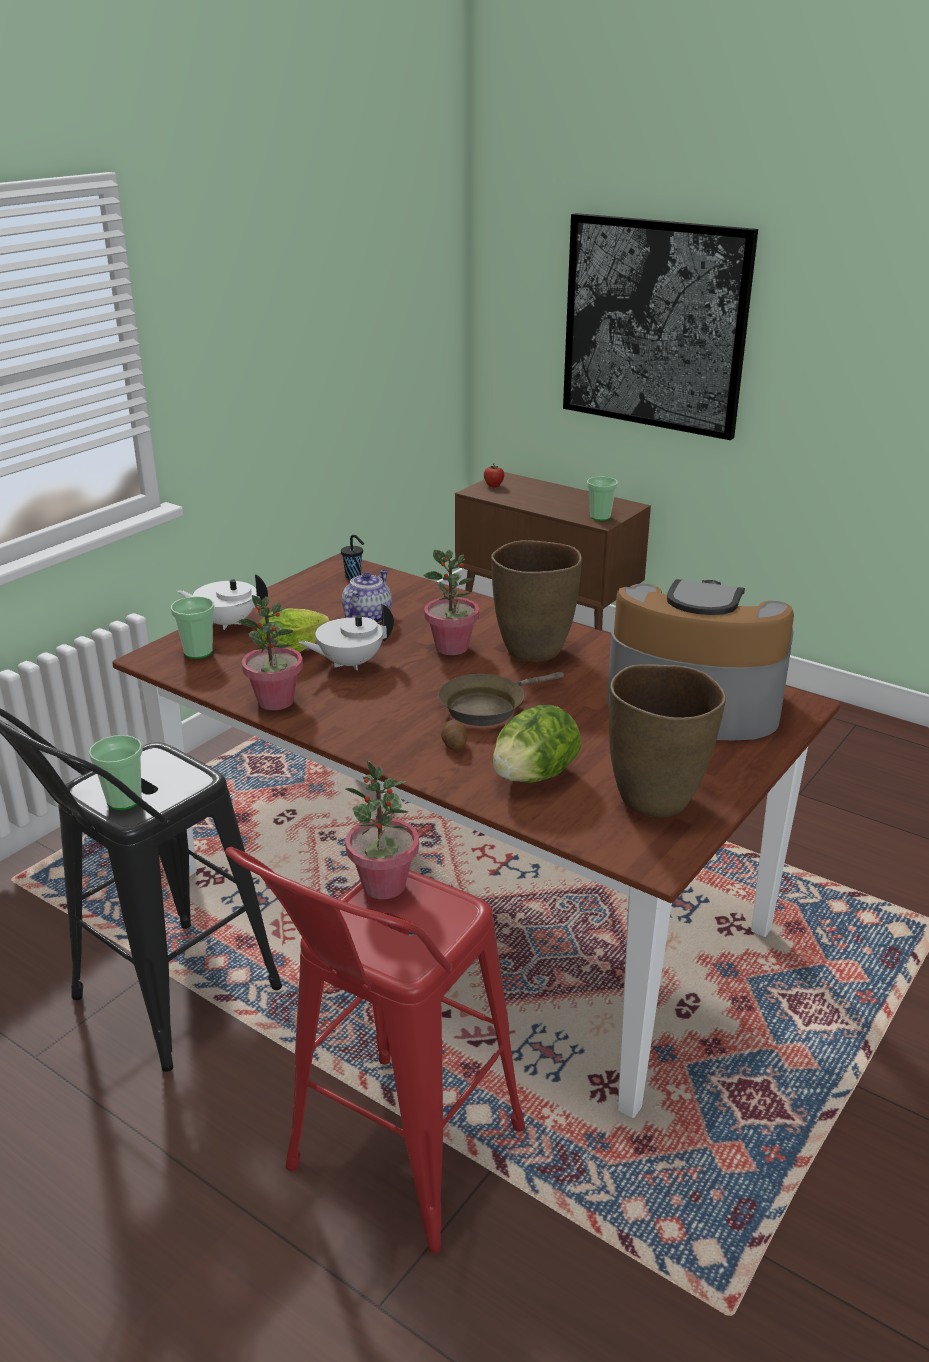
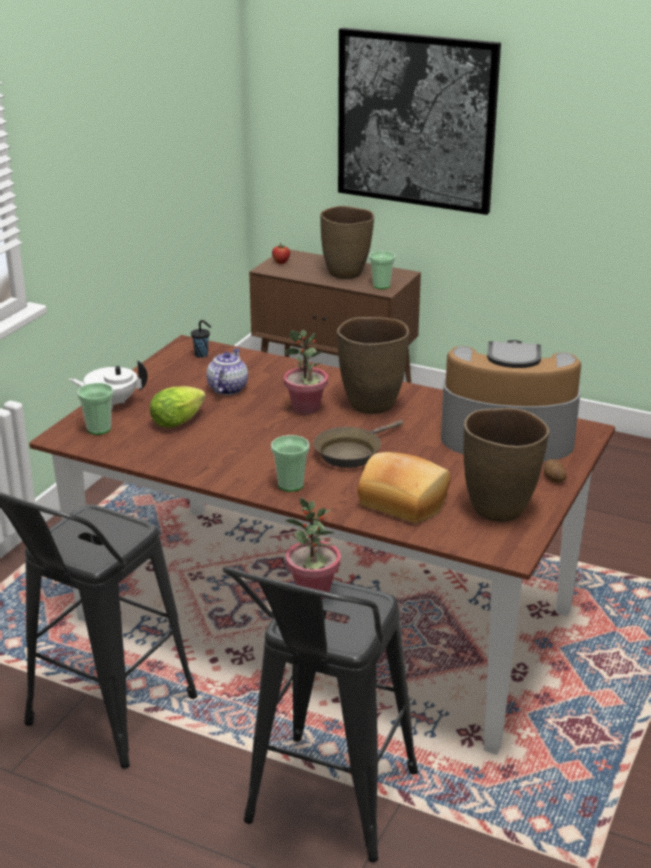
camera: 10 degrees left, 0 degrees up
(124, 800) = (84, 551): cup -> cup (290, 485)
(275, 701) = (181, 463): potted plant -> none
(349, 663) = (228, 427): white teapot -> none
(391, 1166) = (324, 810): red stool -> black stool
(454, 744) = (335, 483): potato -> potato (553, 478)
(534, 776) = (404, 501): lettuce -> bread
(563, 501) = (346, 273): none -> brown vase

